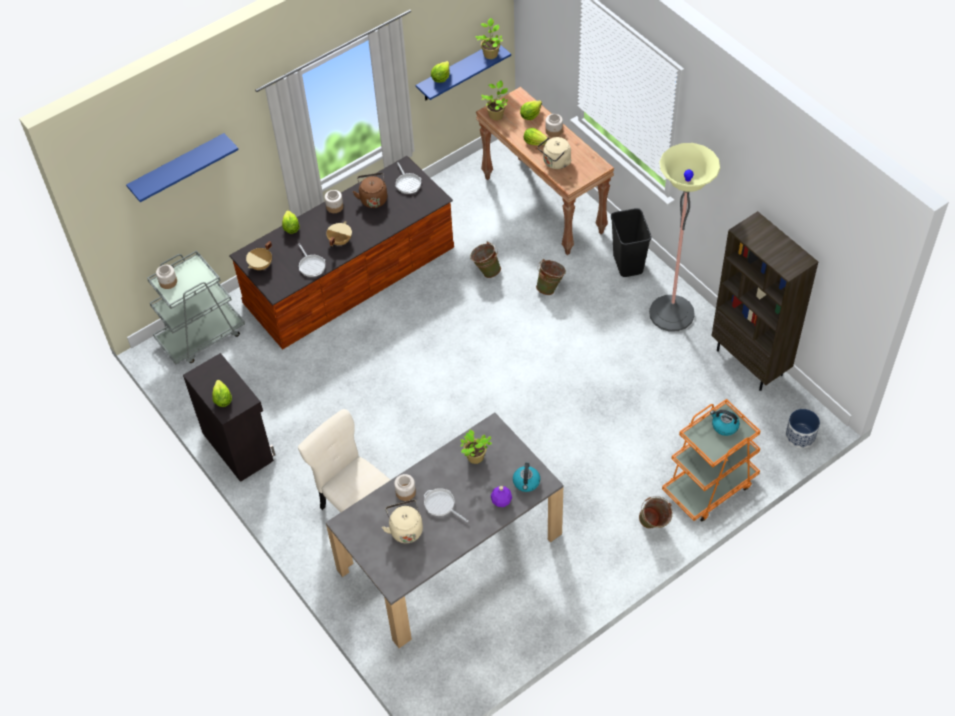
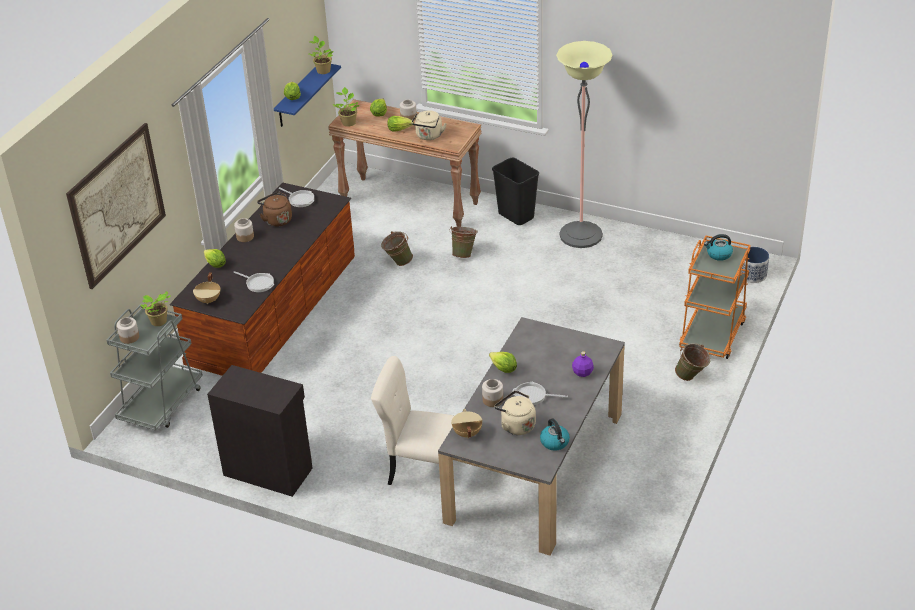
camera: 30 degrees left, 15 degrees down
(178, 168) = (117, 205): blue shelf -> picture
(222, 399) = (264, 396): lettuce -> lettuce (503, 369)
(339, 241) = (270, 258): beige cooking pot -> beige cooking pot (466, 433)
(475, 458) = (533, 353): potted plant -> potted plant (159, 322)
(526, 482) = (592, 352): kettle -> kettle (555, 442)
(750, 362) = (671, 243): brown bookcase -> none

